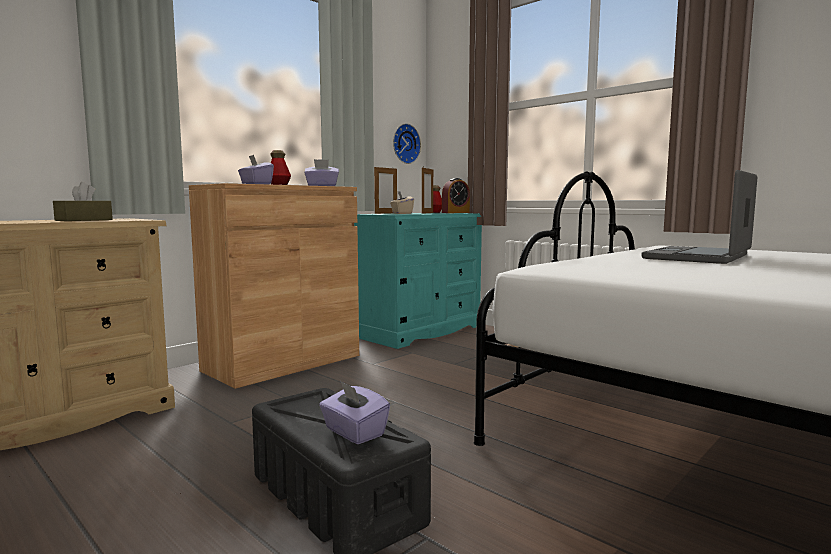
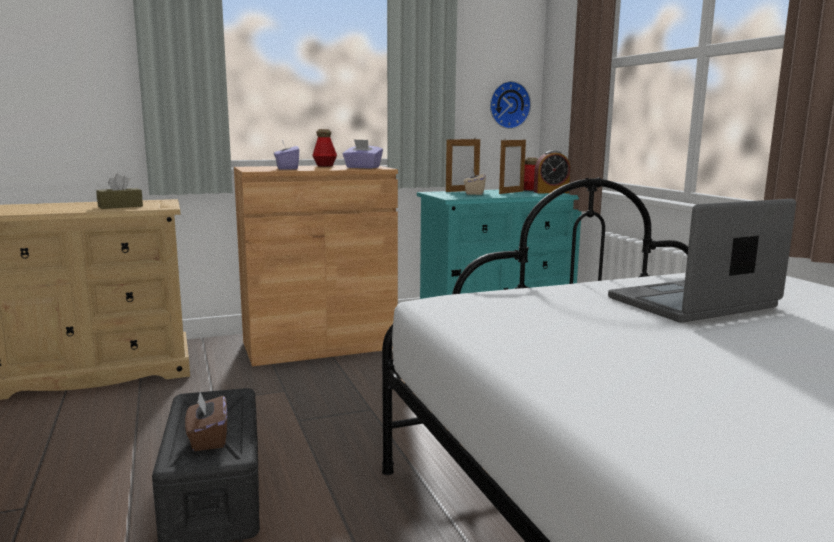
camera: 25 degrees right, 5 degrees up
(353, 432) = (208, 439): purple tissue box -> brown tissue box

